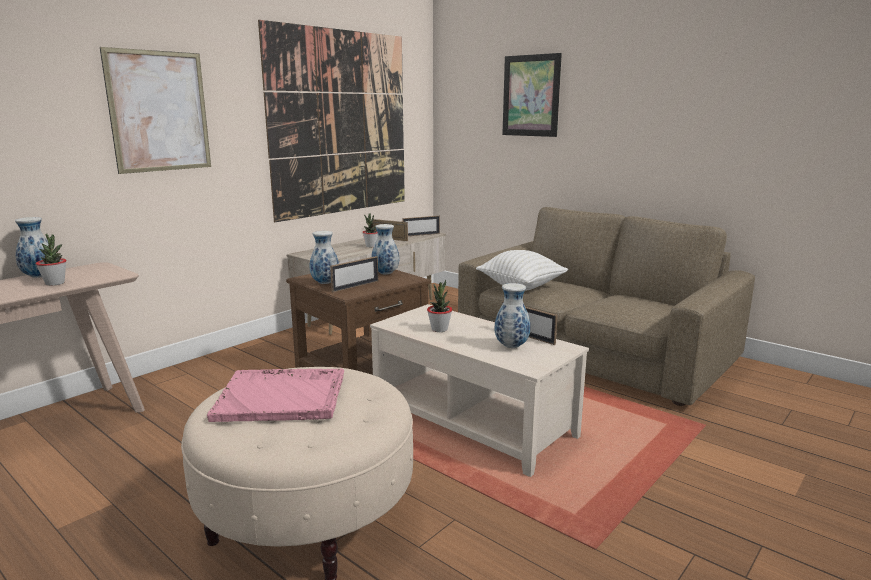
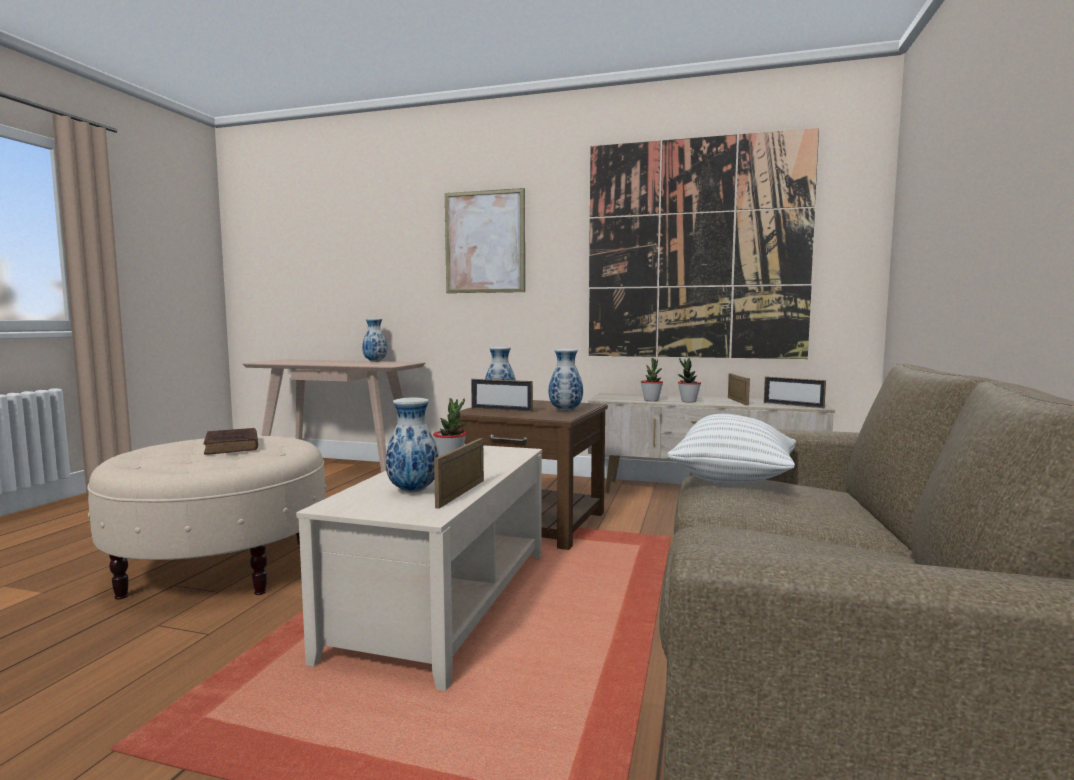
camera: 65 degrees right, 10 degrees down
(55, 283) = (360, 363): potted plant -> potted plant (651, 400)
(282, 397) = (232, 446): pink tray -> brown book
(531, 96) = (963, 163): picture -> none

